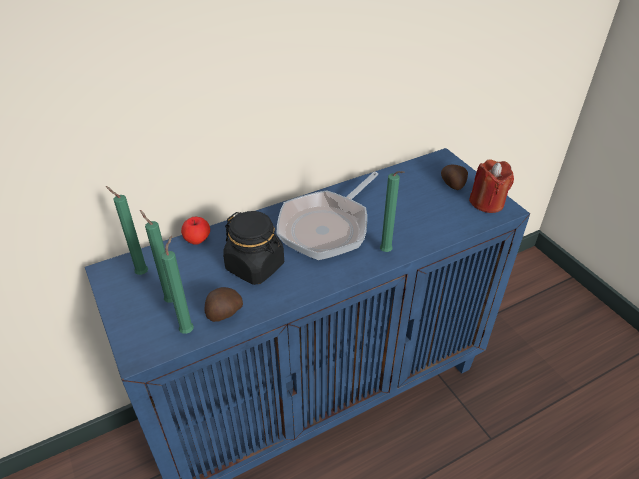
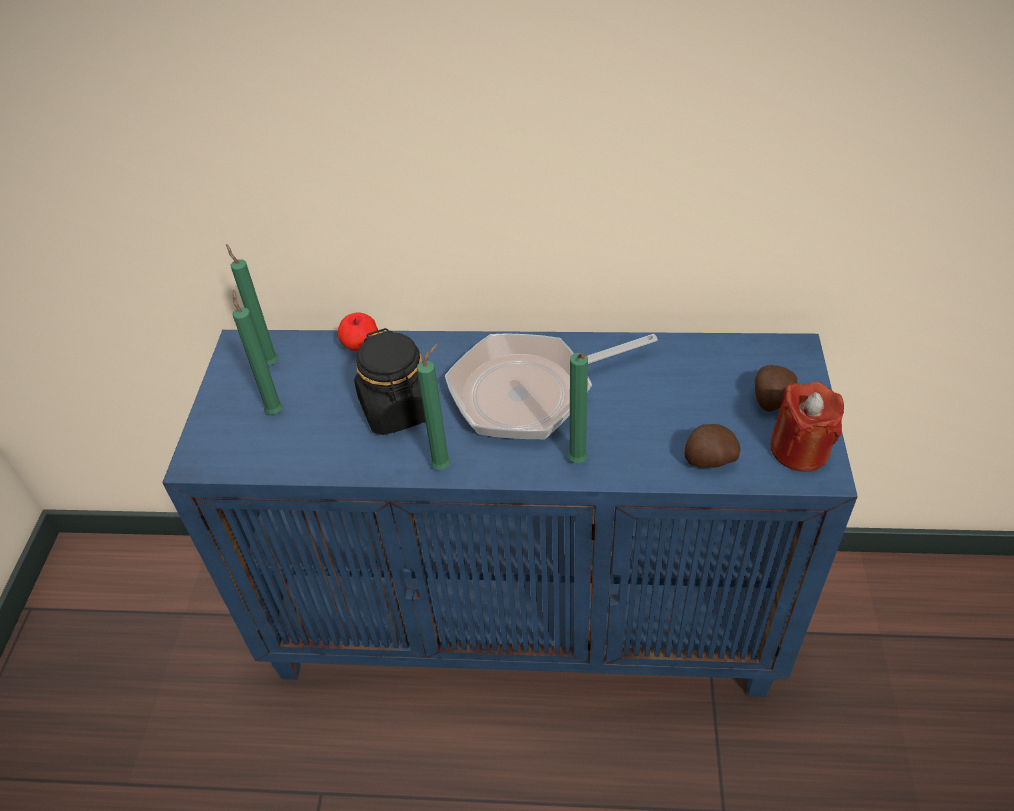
camera: 35 degrees right, 5 degrees up
(188, 329) = (265, 456): green candle -> green candle (444, 465)
(224, 313) = (316, 454): potato -> potato (709, 459)

